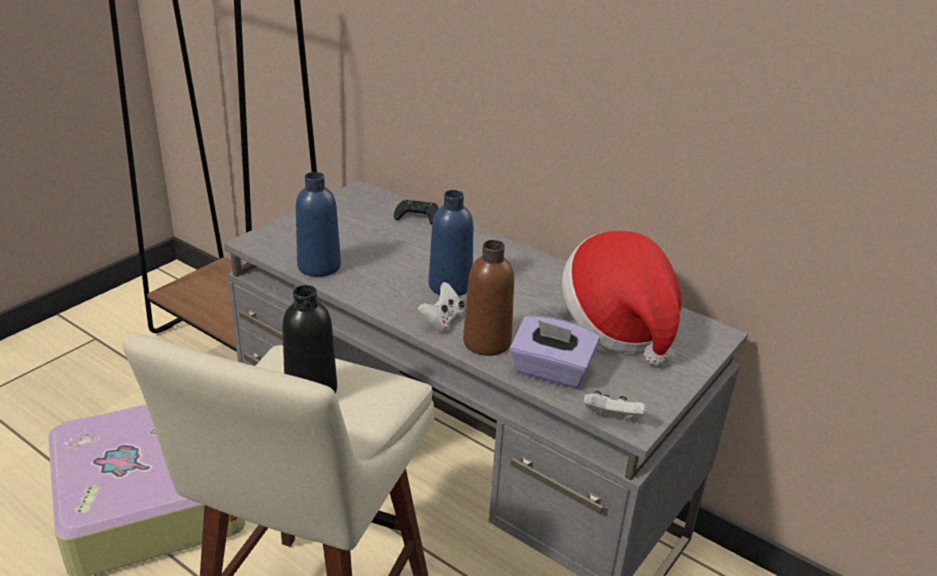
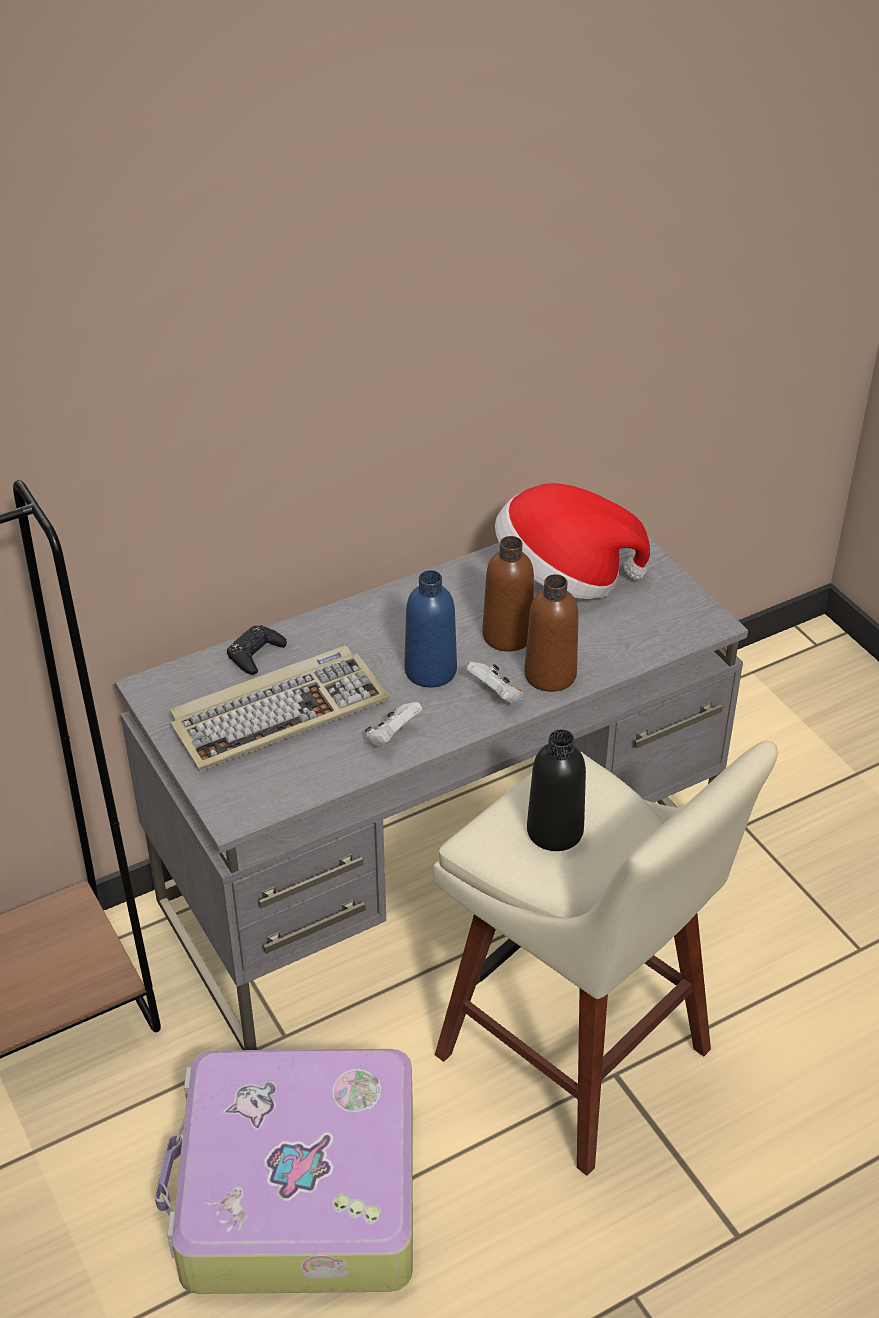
camera: 65 degrees left, 10 degrees up
(319, 266) = (330, 767): blue bottle -> none
(364, 236) = (279, 712): none -> keyboard
(519, 312) = (507, 635): none -> brown bottle
(551, 371) = (617, 647): purple tissue box -> none
(612, 419) = (700, 633): white game controller -> white game controller (392, 737)

